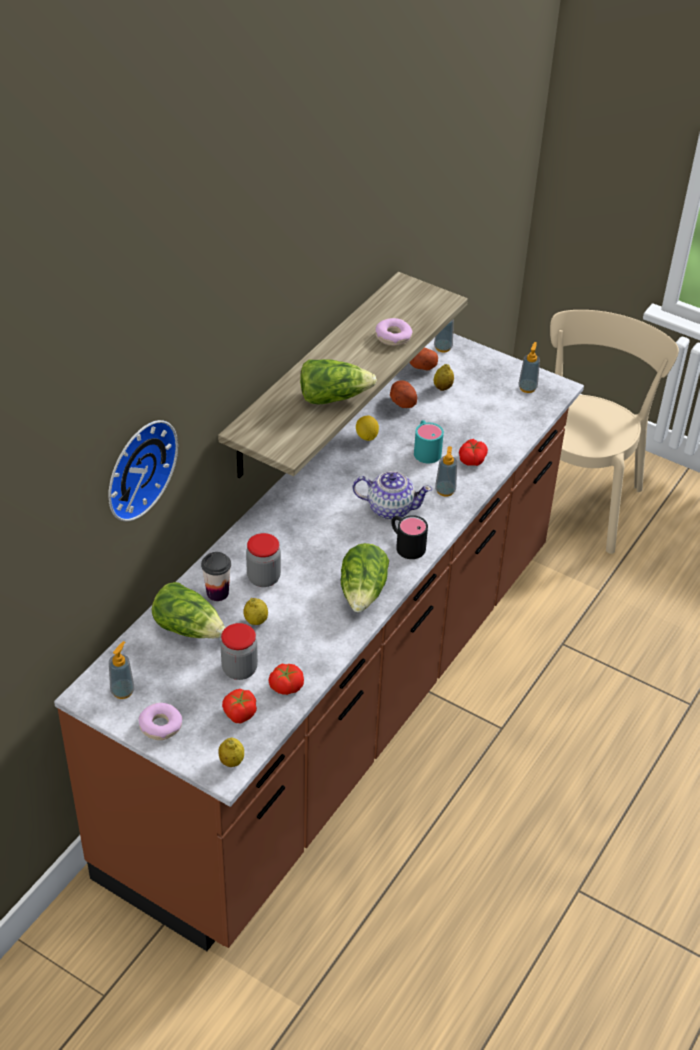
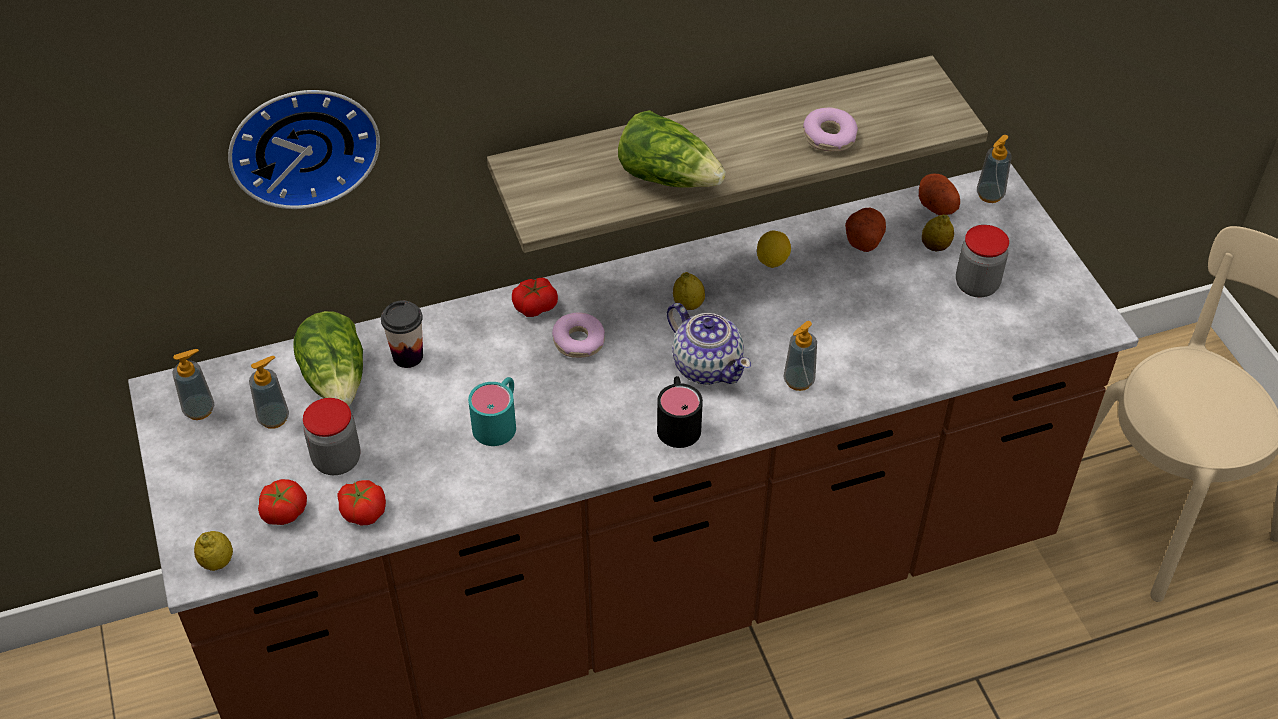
camera: 40 degrees right, 5 degrees up
(161, 726) = (193, 474): donut -> donut (578, 342)
(256, 621) = (413, 414): lemon -> lemon (688, 305)
(263, 578) = (474, 368): jar -> jar (976, 285)
(363, 592) = (565, 452): lettuce -> none
(425, 449) = (829, 315): turquoise mug -> turquoise mug (499, 421)
(472, 459) = (876, 358): tomato -> tomato (535, 305)
(527, 388) = (1051, 303): soap dispenser -> soap dispenser (274, 418)

